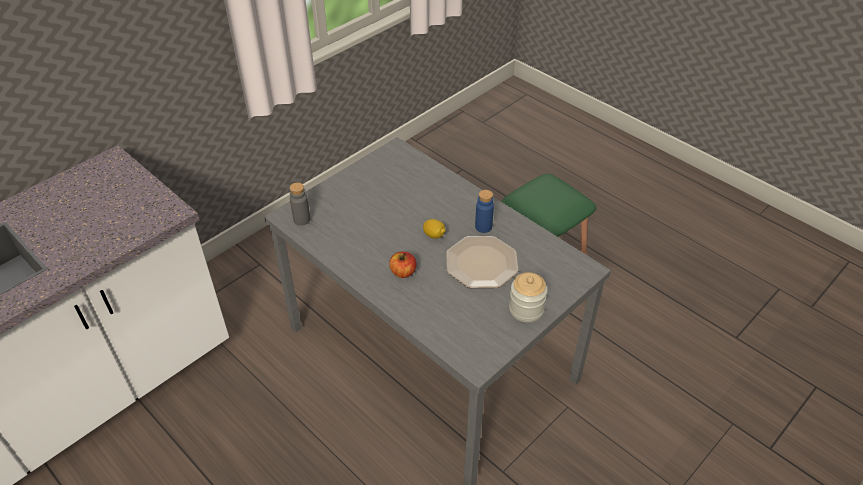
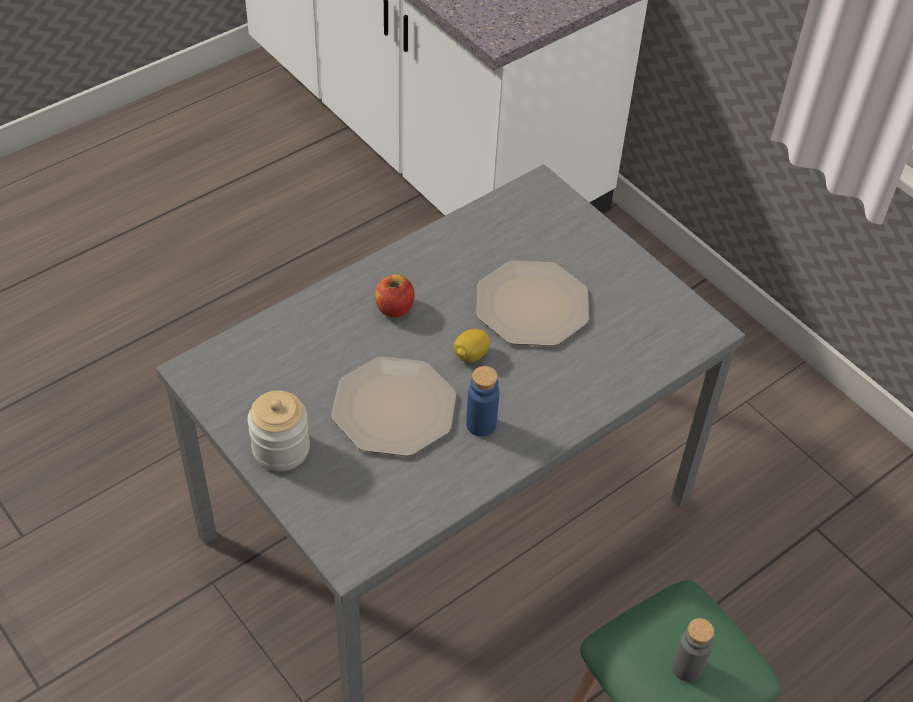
camera: 95 degrees right, 5 degrees up
(302, 220) = (529, 202): grey bottle -> grey bottle (687, 667)
(391, 213) = (532, 306): none -> plate

